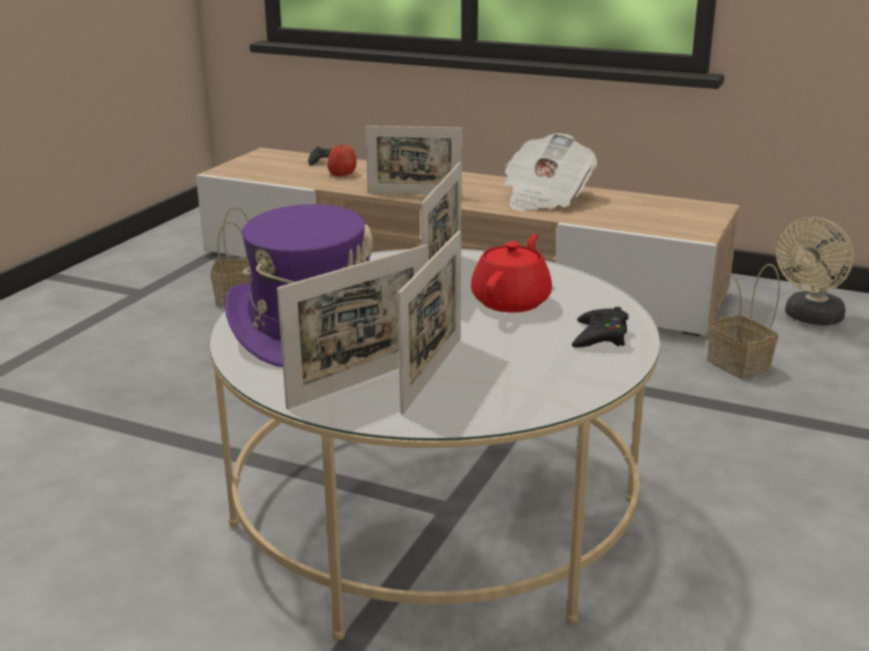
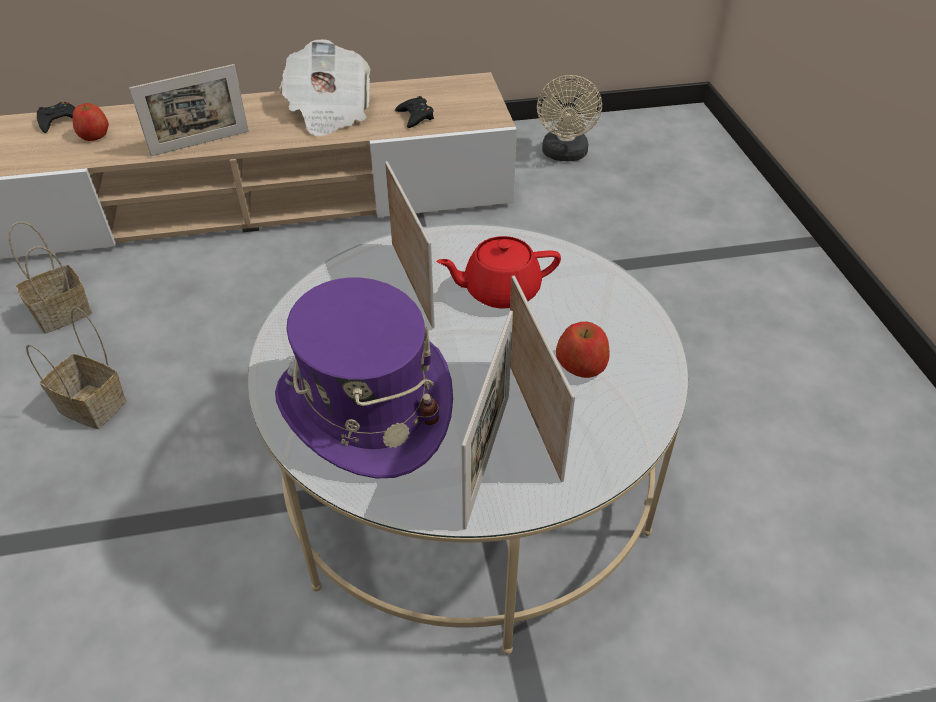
camera: 35 degrees left, 20 degrees up
(512, 301) = (500, 291): red teapot -> red teapot turned 90 degrees counterclockwise
(520, 360) = (581, 365): none -> apple
(600, 336) = (607, 306): black game controller -> black game controller (415, 116)
(740, 365) = (556, 223): basket -> basket (95, 406)

